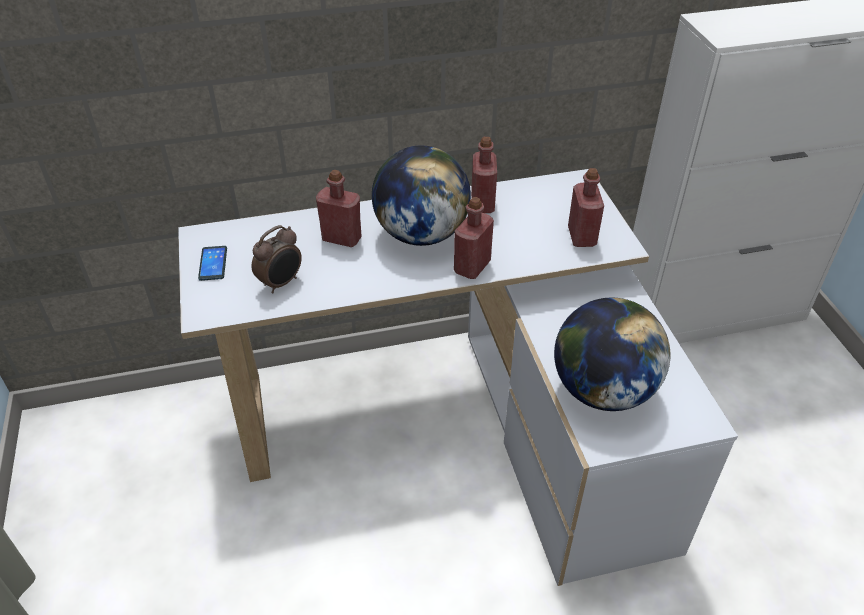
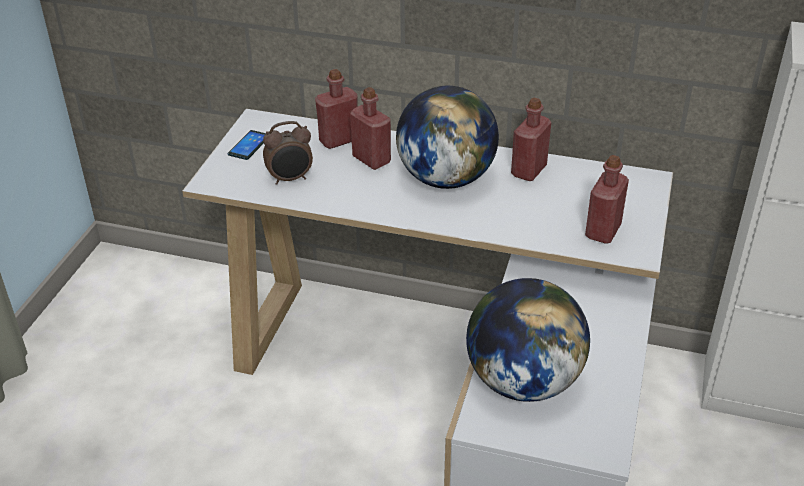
camera: 30 degrees right, 5 degrees down
(472, 267) = (468, 222): red bottle -> red bottle (338, 140)

